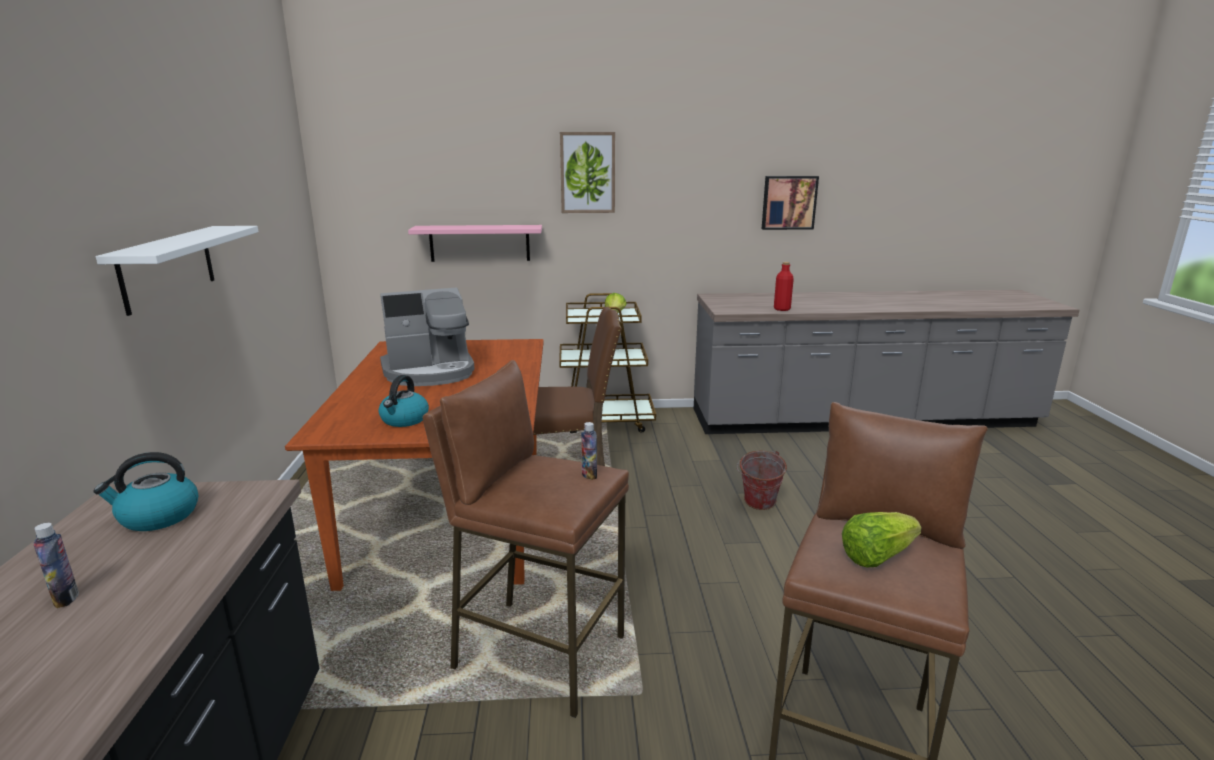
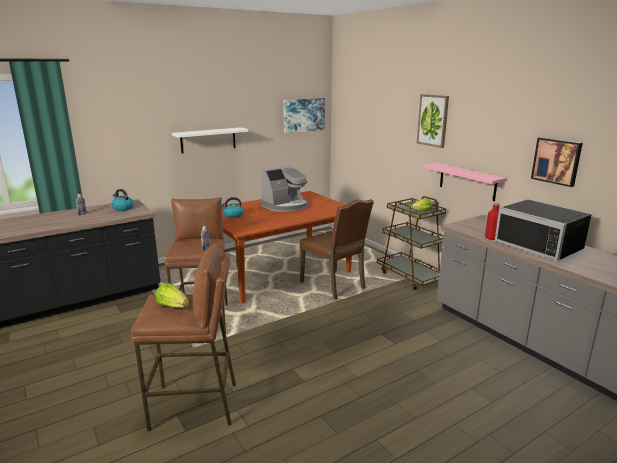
camera: 60 degrees right, 0 degrees up
(283, 190) = (303, 115): none -> picture
(430, 372) = (285, 206): coffee machine -> coffee machine turned 75 degrees counterclockwise
(479, 243) = (383, 153): pink shelf -> pink shelf (467, 181)
(757, 506) = (373, 343): bucket -> none
(822, 302) = (541, 245): none -> black microwave

